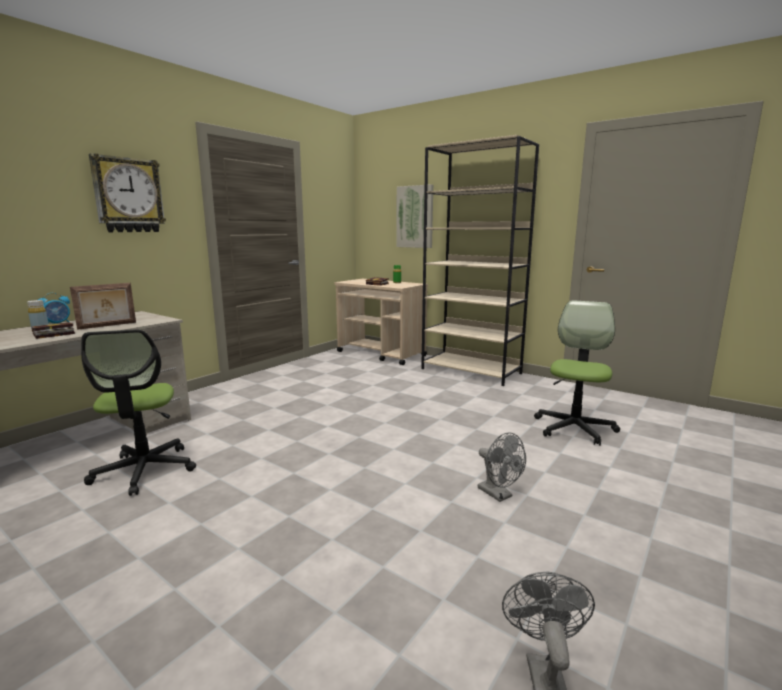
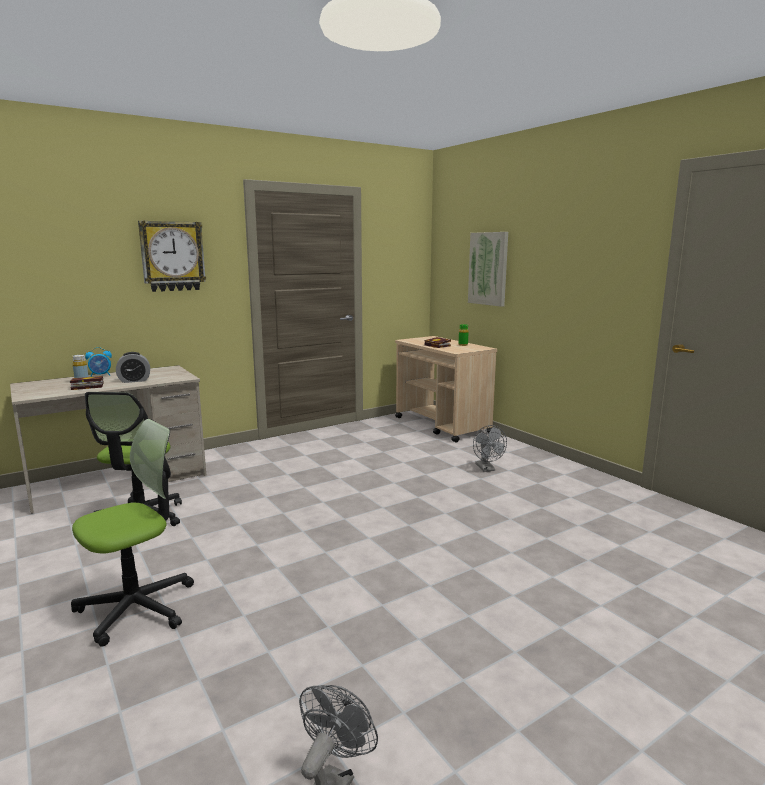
camera: 20 degrees right, 0 degrees up
(107, 326) = (134, 380): picture frame -> alarm clock
(471, 371) = (531, 459): beige bookcase -> none
(499, 495) = (438, 609): grey fan -> grey fan (487, 469)
(574, 428) = (598, 550): office chair -> office chair (137, 607)

